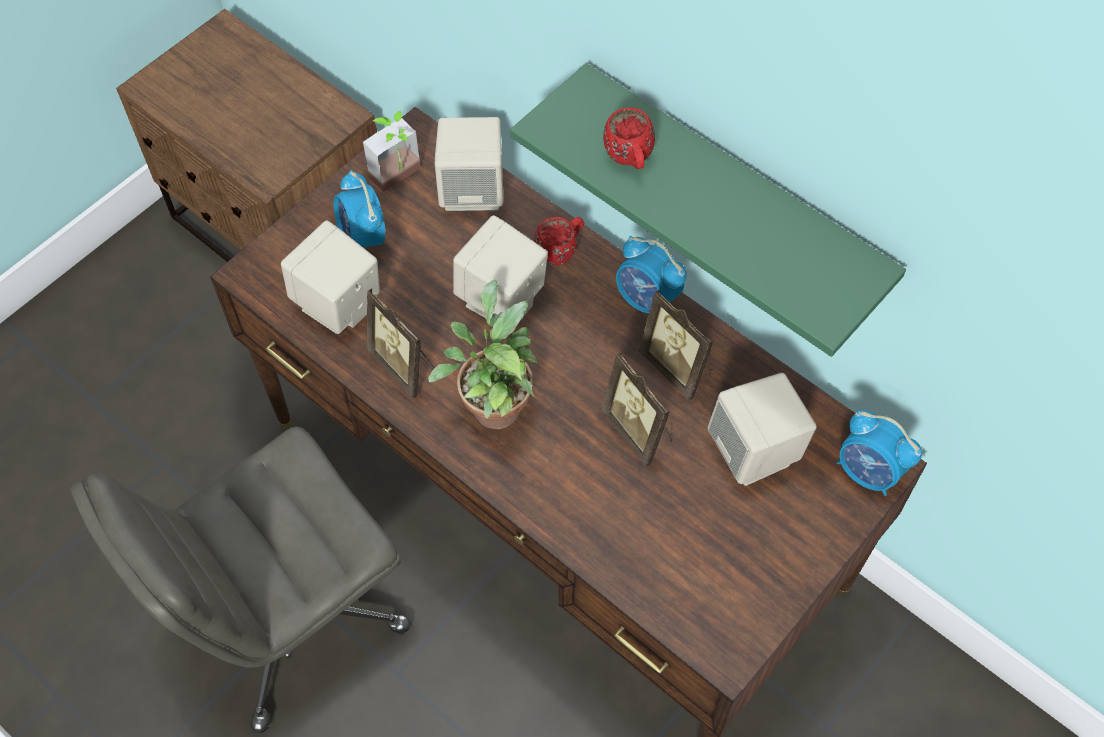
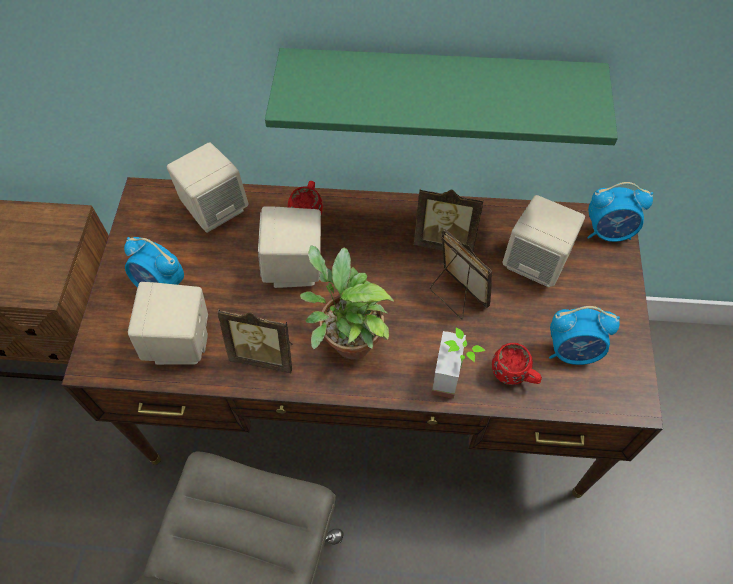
camera: 35 degrees left, 0 degrees up
(401, 178) = (156, 230): potted plant -> potted plant (455, 378)
(630, 160) = (371, 93): red mug -> red mug (514, 375)
(638, 431) = (456, 296): picture frame -> picture frame turned 150 degrees counterclockwise
(647, 299) = (390, 210): alarm clock -> alarm clock (573, 351)

